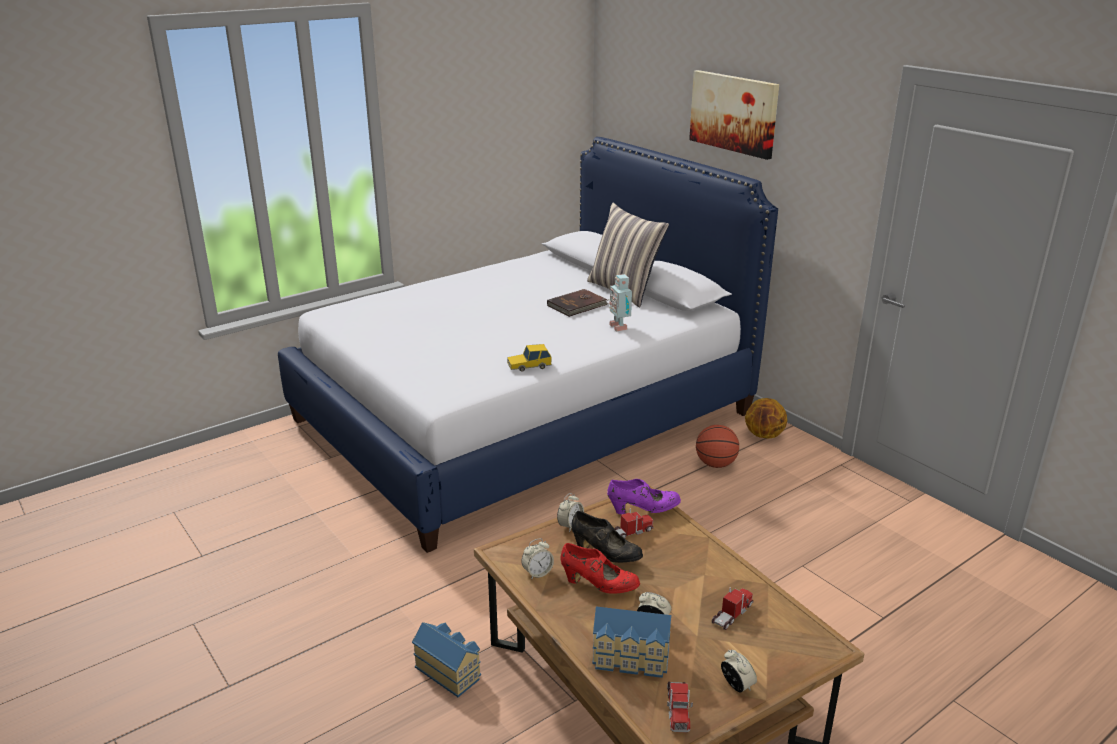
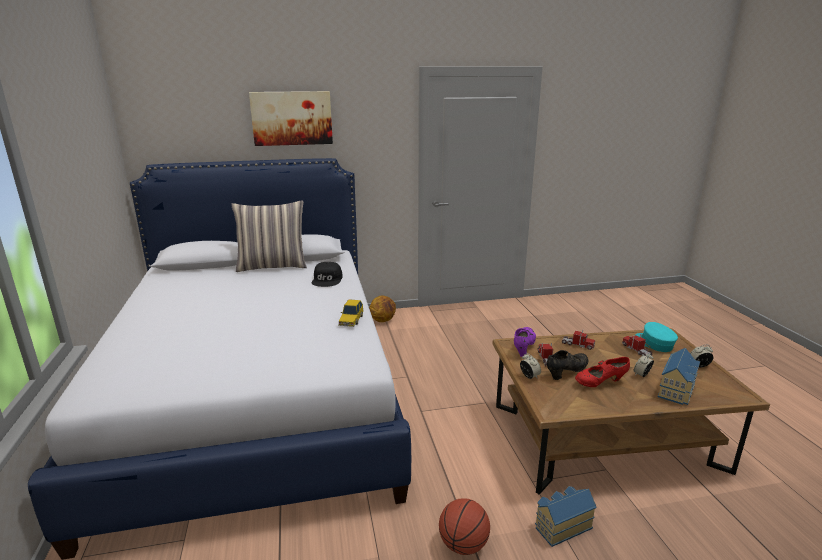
camera: 65 degrees left, 5 degrees down
(537, 573) = (580, 402): alarm clock -> none
(578, 305) = (272, 284): brown book -> none
(599, 585) = (600, 383): red shoe -> red shoe turned 150 degrees counterclockwise
(619, 327) = (327, 279): toy robot -> black cap
(678, 709) = (722, 387): toy truck -> toy truck (577, 345)
(715, 464) = (398, 344): basketball -> basketball (463, 545)
(773, 632) = (654, 343): none -> turquoise cap

